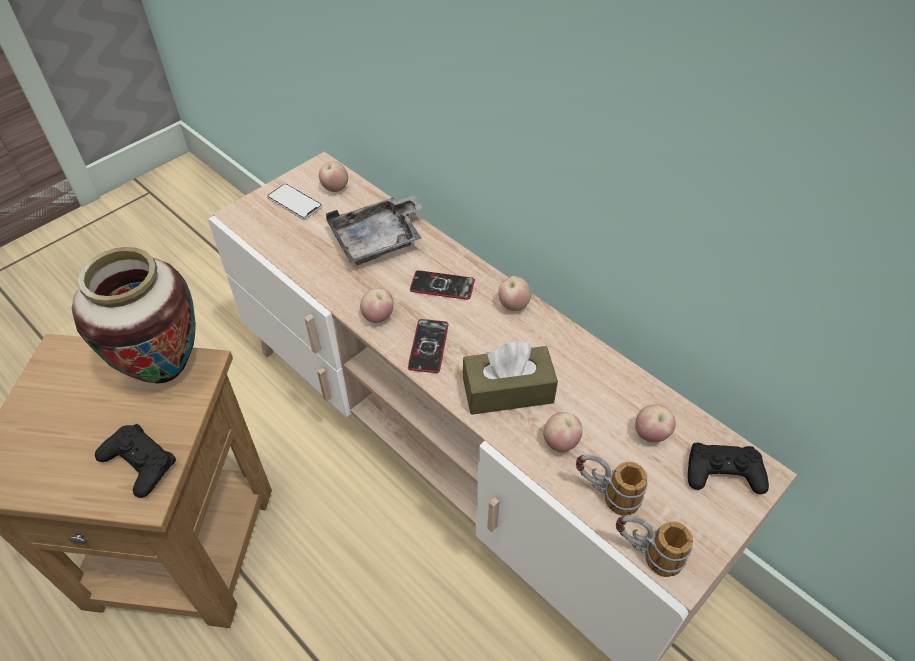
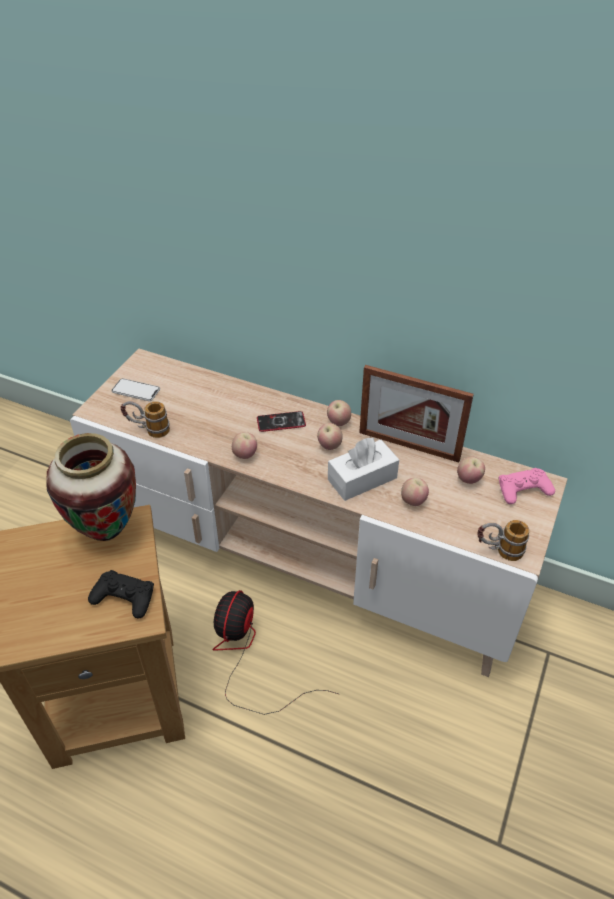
camera: 20 degrees left, 5 degrees down
(335, 188) = (163, 373): apple -> apple (329, 446)
(341, 551) = (248, 656): none -> fan
(378, 240) = (217, 402): grey tray -> none
(428, 346) = (292, 465): phone -> none
(508, 391) = (362, 479): brown tissue box -> white tissue box
(590, 362) = (408, 446): none -> picture frame
(605, 494) = (457, 524): mug -> mug (148, 430)
(723, 472) = (523, 489): black game controller -> pink game controller

